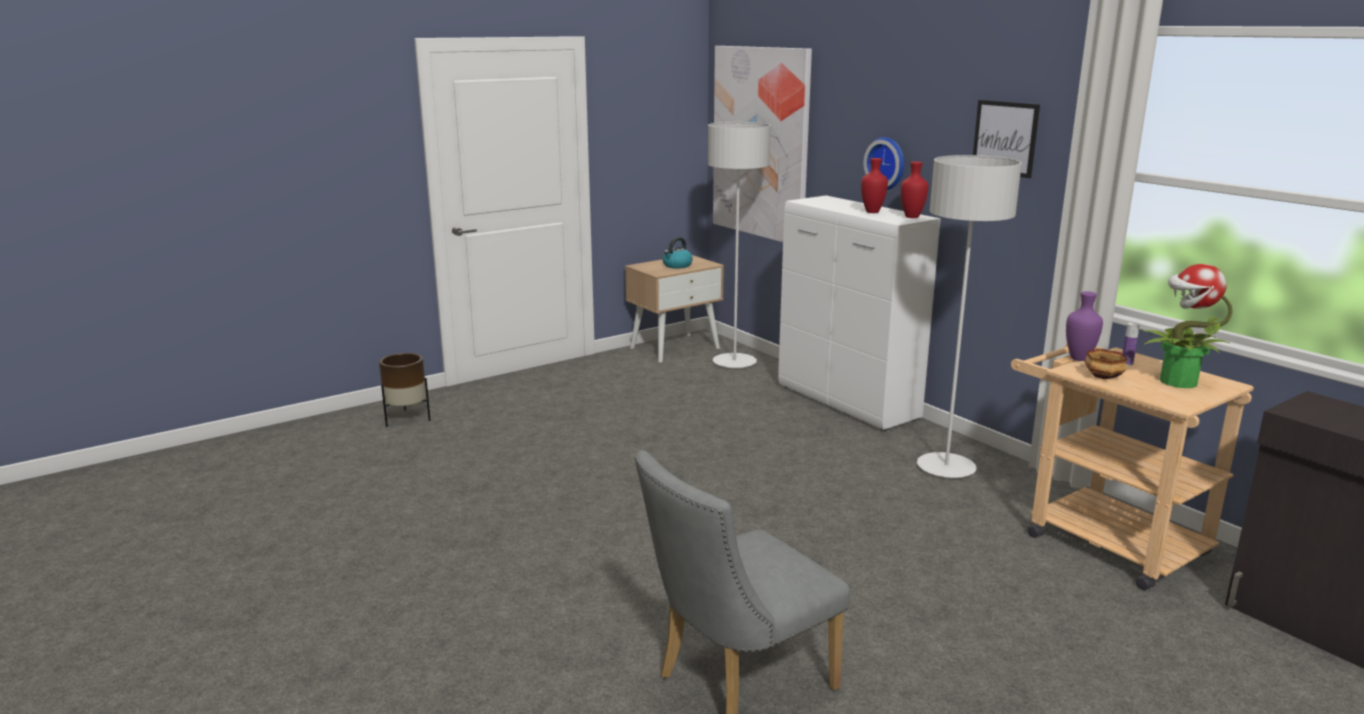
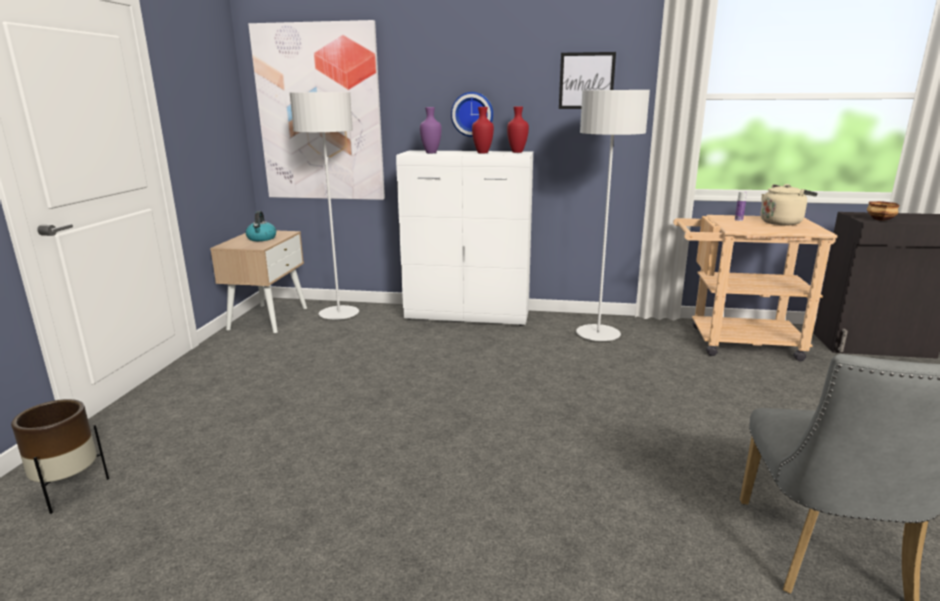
camera: 45 degrees left, 0 degrees up
(1078, 358) = (718, 222): purple vase -> purple vase (430, 153)
(1102, 377) = (755, 228): bowl -> bowl (879, 220)
(1177, 382) = (782, 222): potted plant -> beige kettle

